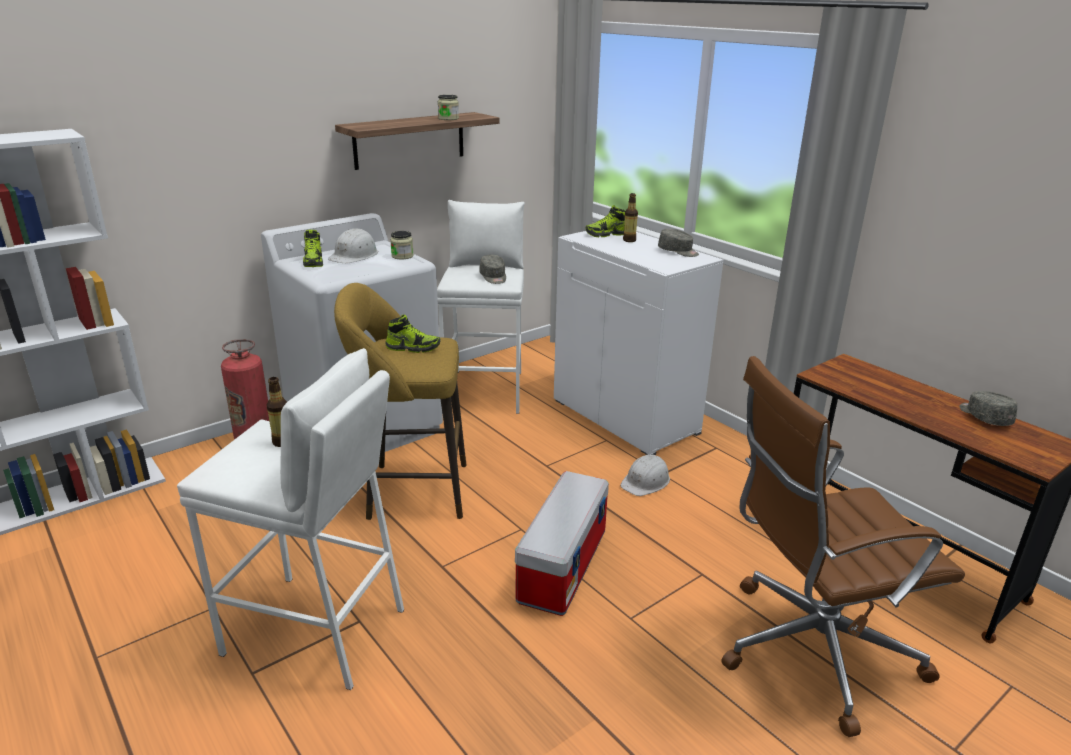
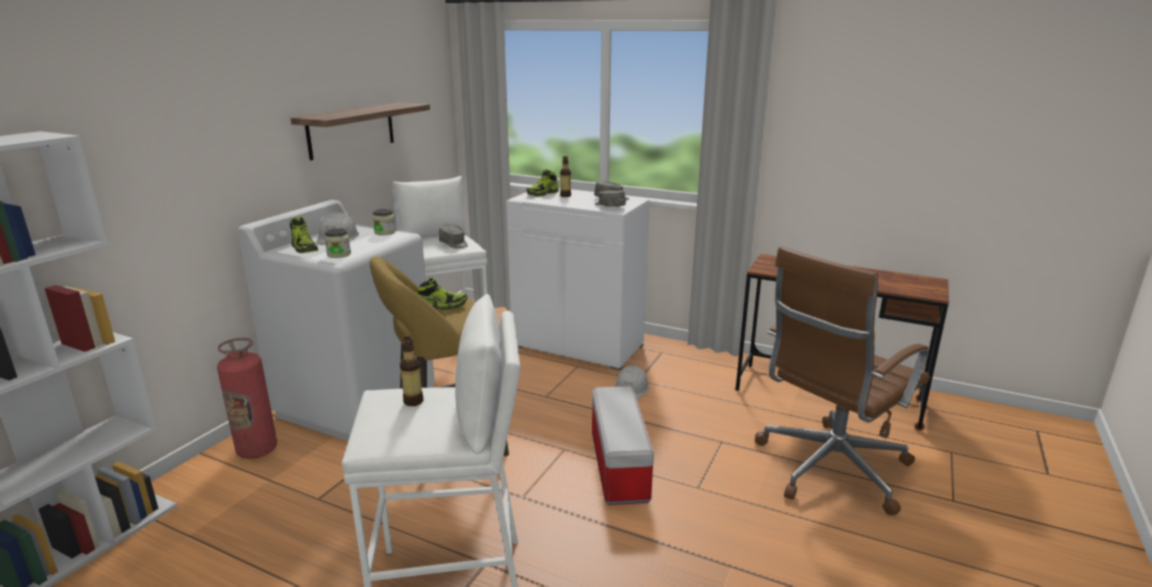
camera: 25 degrees left, 5 degrees down
(448, 118) = (388, 107): jar -> jar (339, 254)
(984, 417) = (879, 274): grey cap -> grey cap (609, 206)

